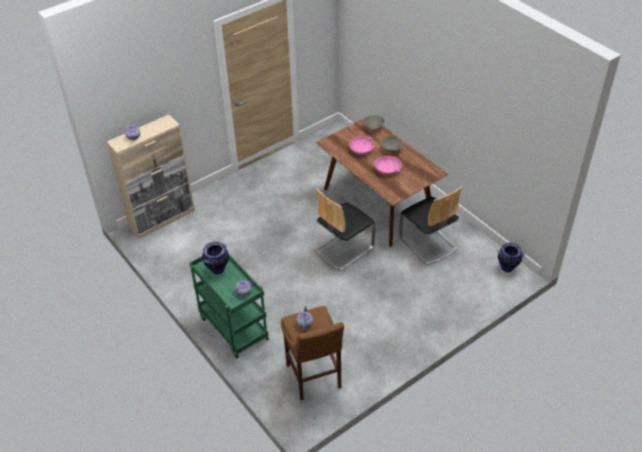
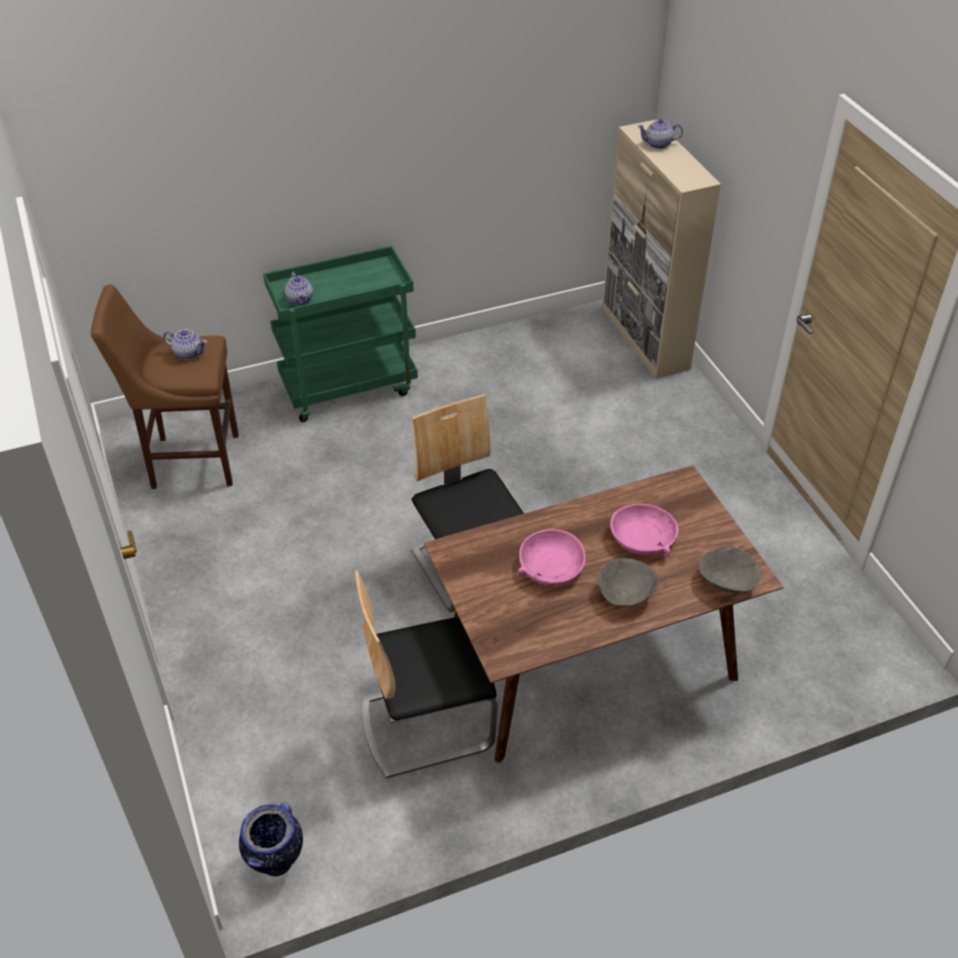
camera: 105 degrees right, 0 degrees up
(217, 270) = (367, 279): vase -> none

